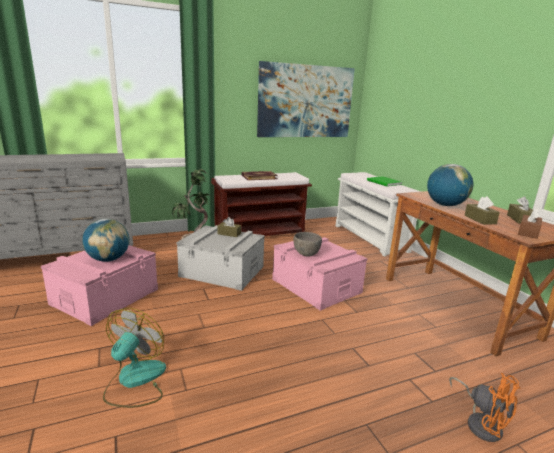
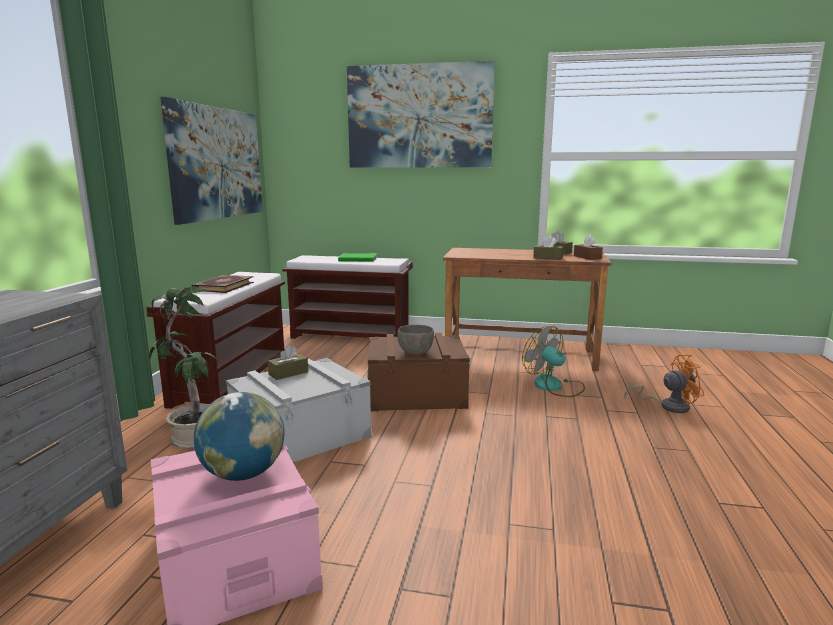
camera: 55 degrees left, 5 degrees down
(135, 381) = (511, 566): fan -> fan (554, 386)
(316, 286) = (416, 393): pink storage box -> brown storage box
(371, 238) = (351, 335): white bench -> brown bench
(445, 205) = (499, 256): globe -> none
(455, 67) = (419, 117): none -> picture

